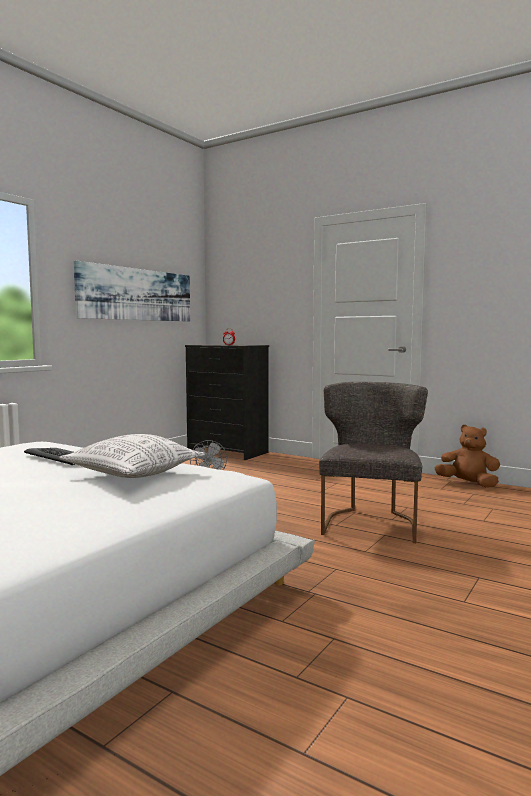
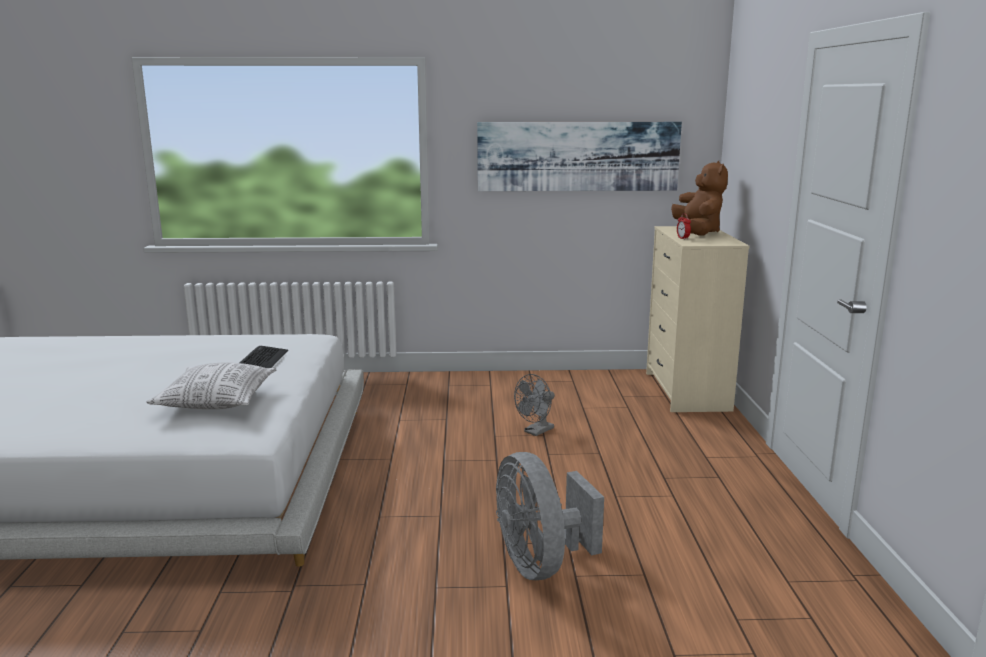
camera: 55 degrees right, 10 degrees up
(227, 452) = (686, 391): black dresser -> beige dresser
(370, 522) = (540, 564): grey chair -> grey fan
(468, 484) = (863, 601): brown plush toy -> brown plush toy (698, 232)

